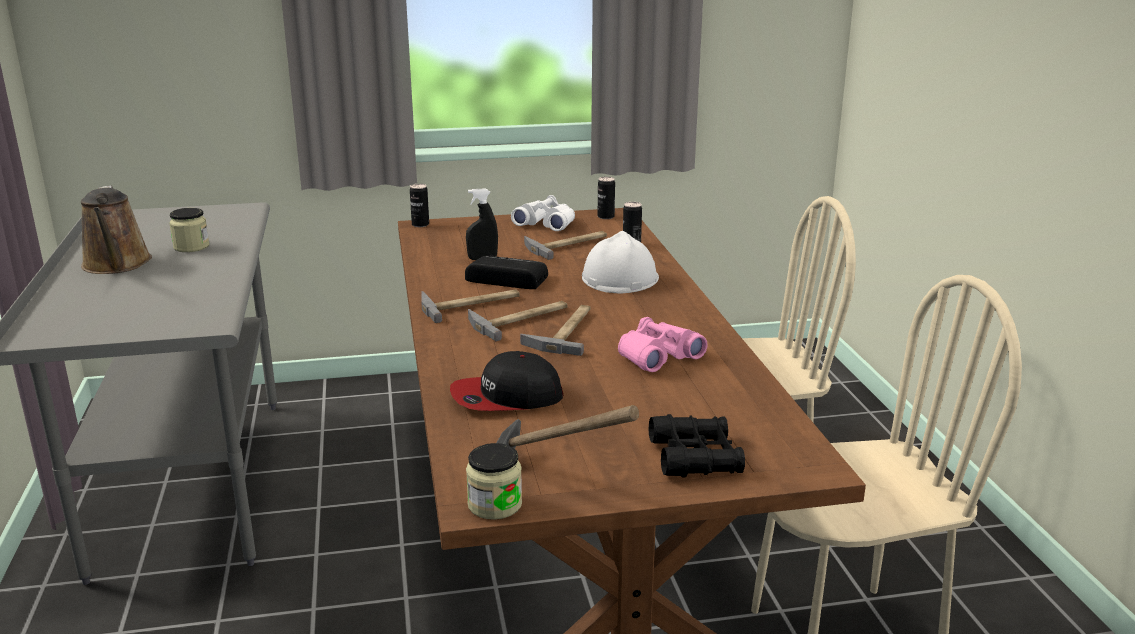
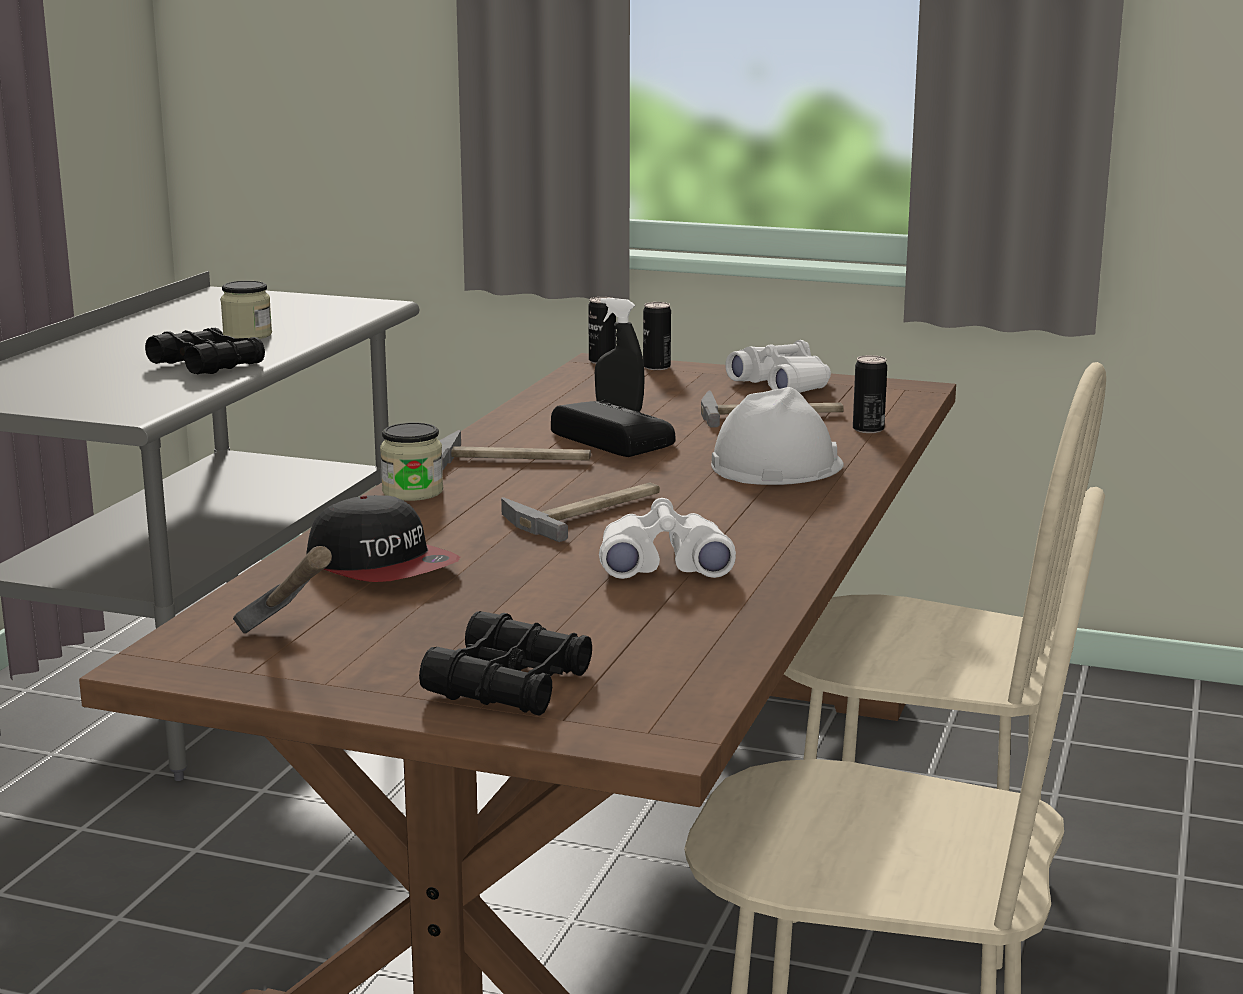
camera: 30 degrees right, 5 degrees down
(117, 265) = (139, 341): brown watering can -> none
(200, 275) = (207, 365): none -> black binoculars
(494, 505) = (178, 668): jar -> jar (412, 492)
(506, 397) = (382, 566): cap -> cap turned 150 degrees counterclockwise
(521, 319) = (550, 487): hammer -> none
(606, 217) = (890, 389): can -> can (656, 367)
(657, 356) = (664, 564): pink binoculars -> white binoculars

